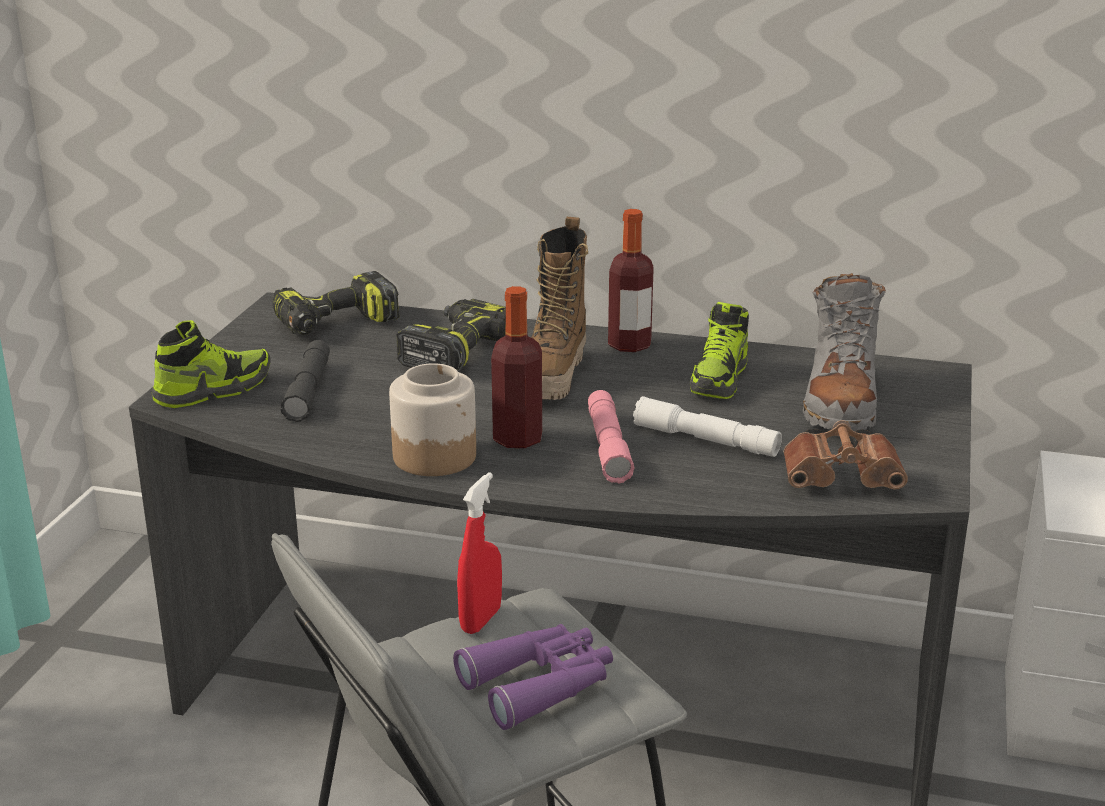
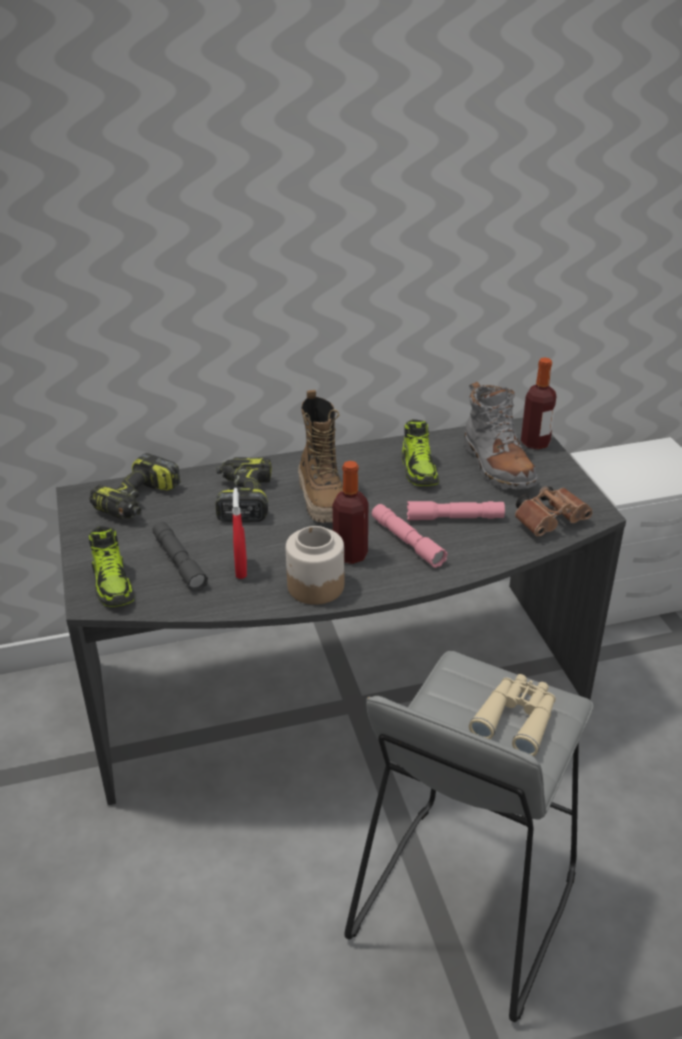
camera: 30 degrees left, 10 degrees up
(213, 390) = (113, 584): shoe -> shoe turned 135 degrees clockwise
(481, 620) = (442, 690): red spray bottle -> red spray bottle (241, 569)
(540, 685) = (516, 719): purple binoculars -> beige binoculars
(629, 345) = (342, 459): bottle -> bottle (535, 443)
(706, 440) = (455, 518): white flashlight -> pink flashlight

